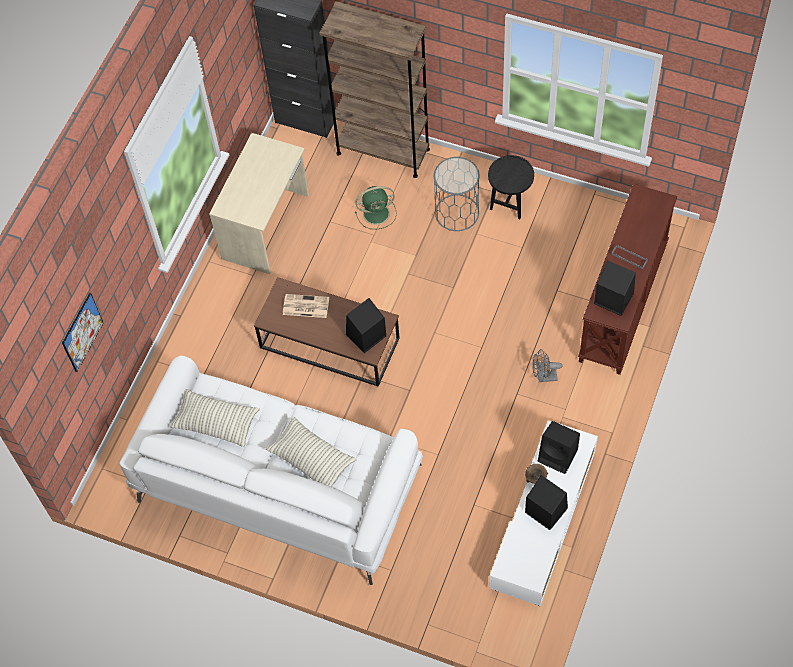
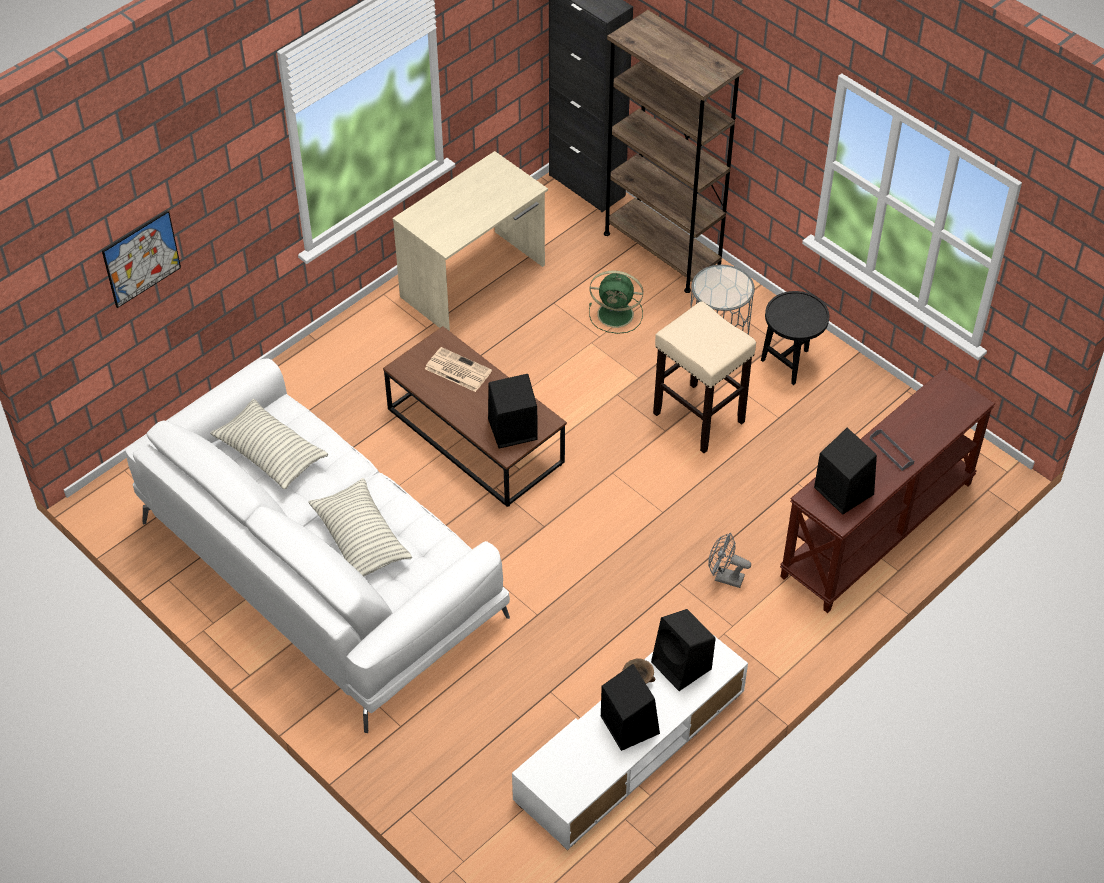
camera: 20 degrees right, 10 degrees down
(469, 268) = (697, 417): none -> beige stool

